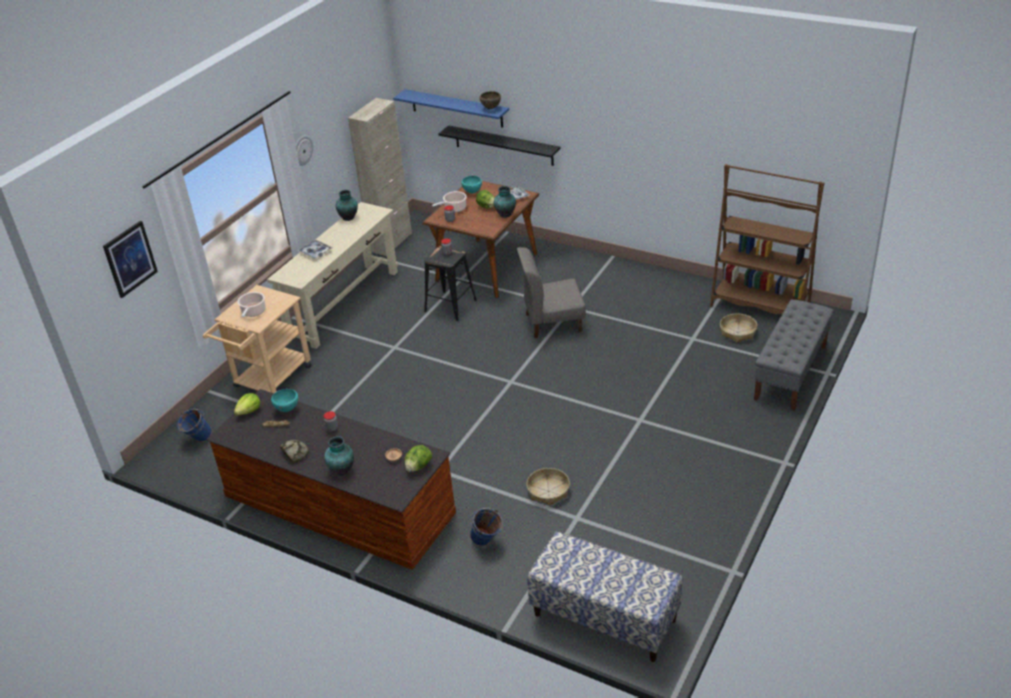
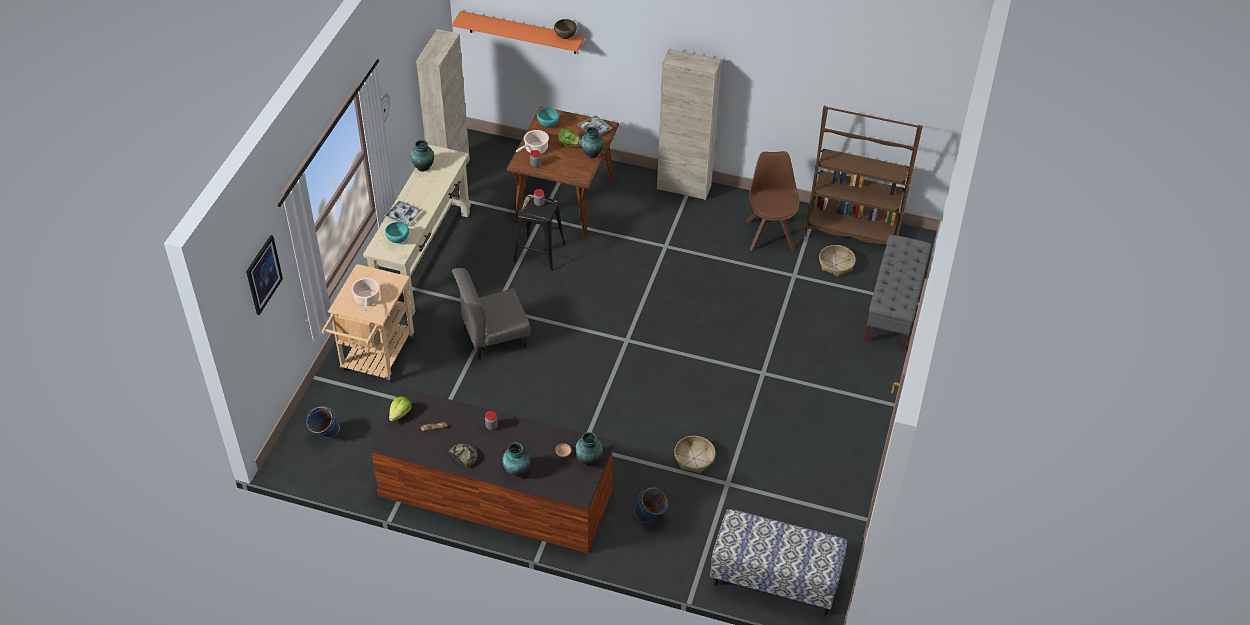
camera: 15 degrees left, 10 degrees up
(287, 409) = (439, 409): turquoise bowl -> turquoise bowl (398, 240)
(418, 467) = (589, 460): lettuce -> vase
(456, 108) = (522, 32): blue shelf -> orange shelf
(503, 145) = (575, 71): black shelf -> none
(552, 322) = (651, 265): grey chair -> grey chair (493, 337)
(602, 262) = (684, 187): none -> beige cabinet
(676, 303) = (769, 233): none -> brown chair

